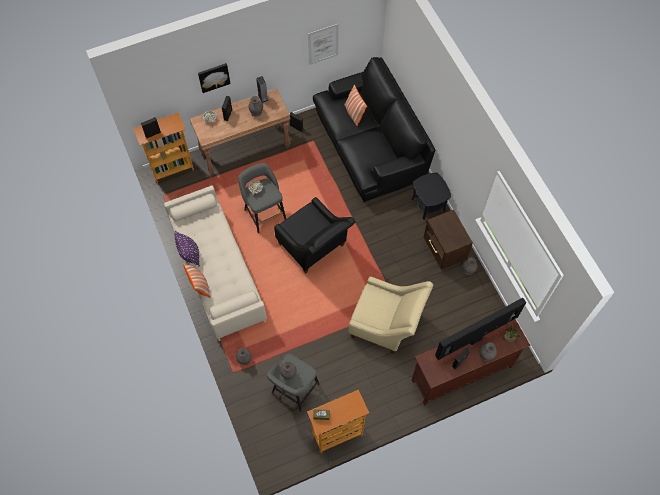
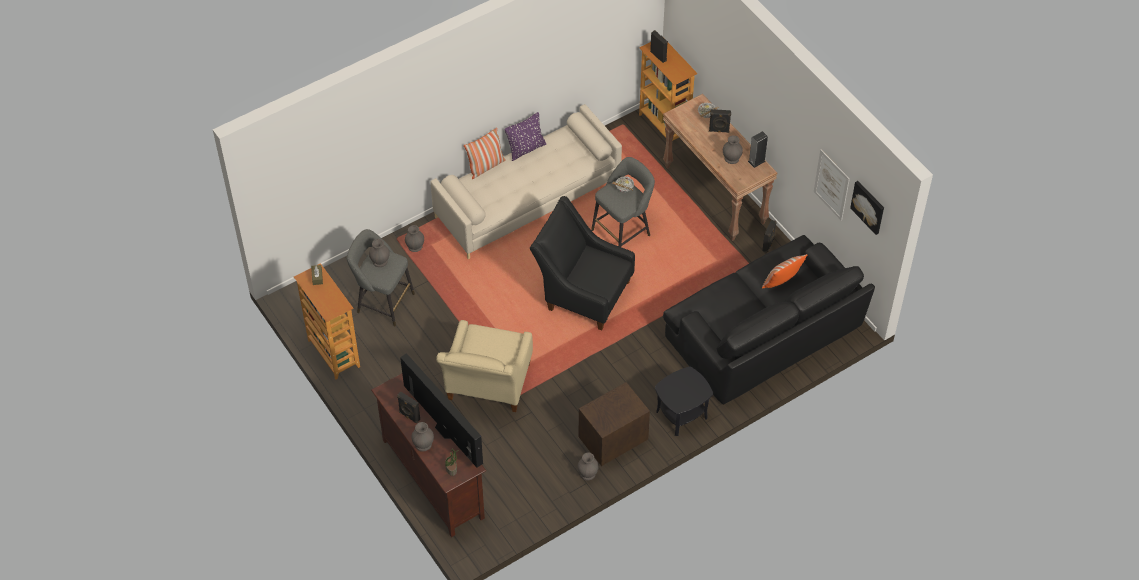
camera: 80 degrees right, 10 degrees down
(213, 77) = (736, 78): picture -> picture (868, 206)
(314, 248) = (583, 293): black armchair -> black armchair turned 75 degrees clockwise

